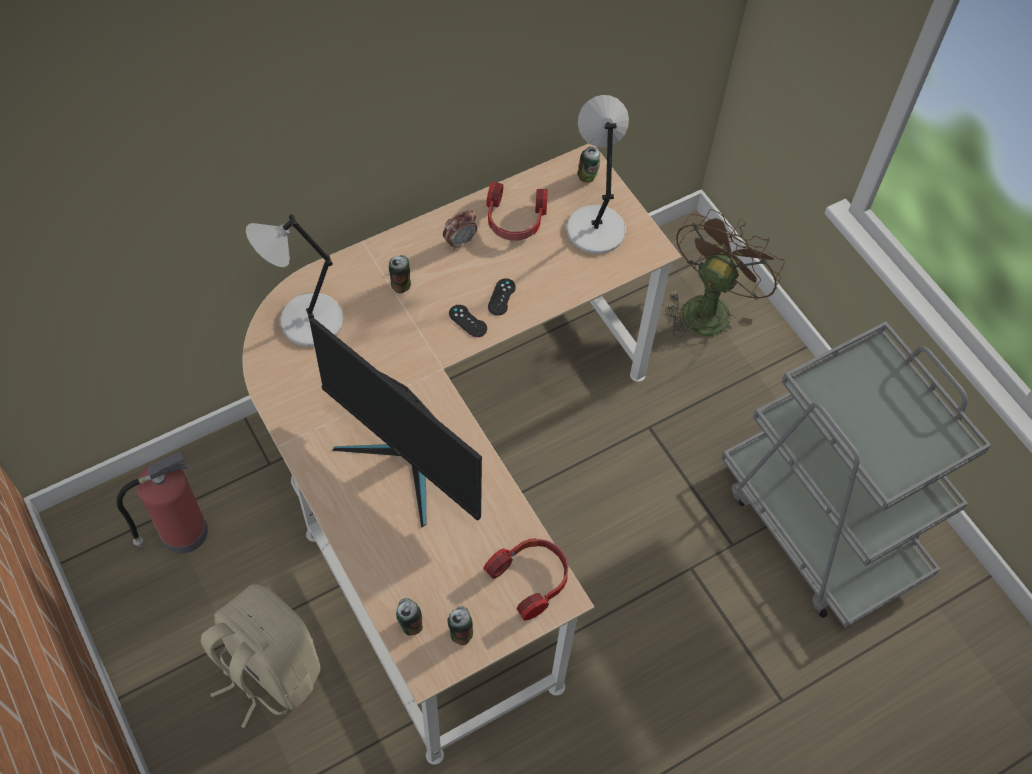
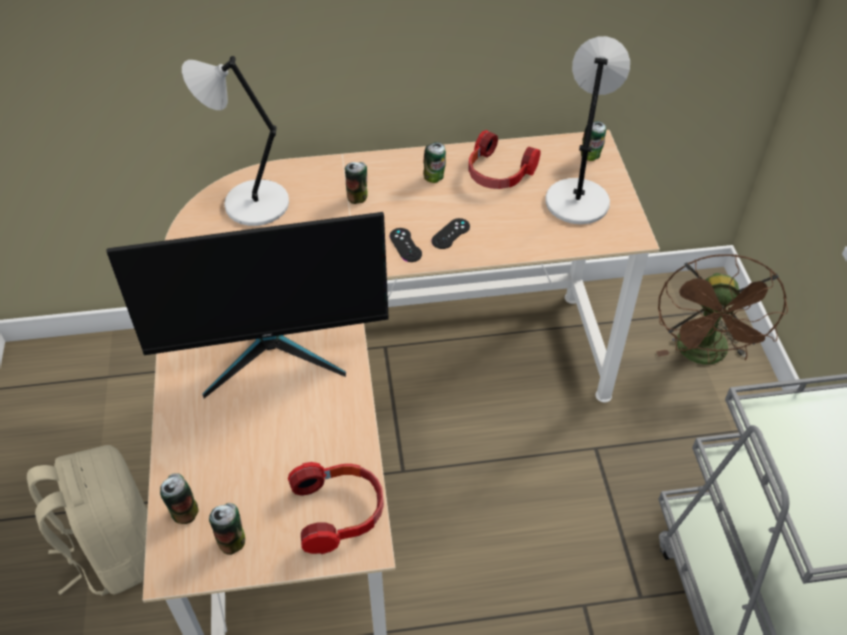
camera: 25 degrees right, 10 degrees down
(181, 533) = (109, 397): fire extinguisher -> none
(405, 462) = (272, 352): monitor -> monitor turned 75 degrees counterclockwise
(460, 242) = (434, 177): alarm clock -> can
(709, 306) = (704, 355): brown fan -> brown fan turned 135 degrees clockwise

